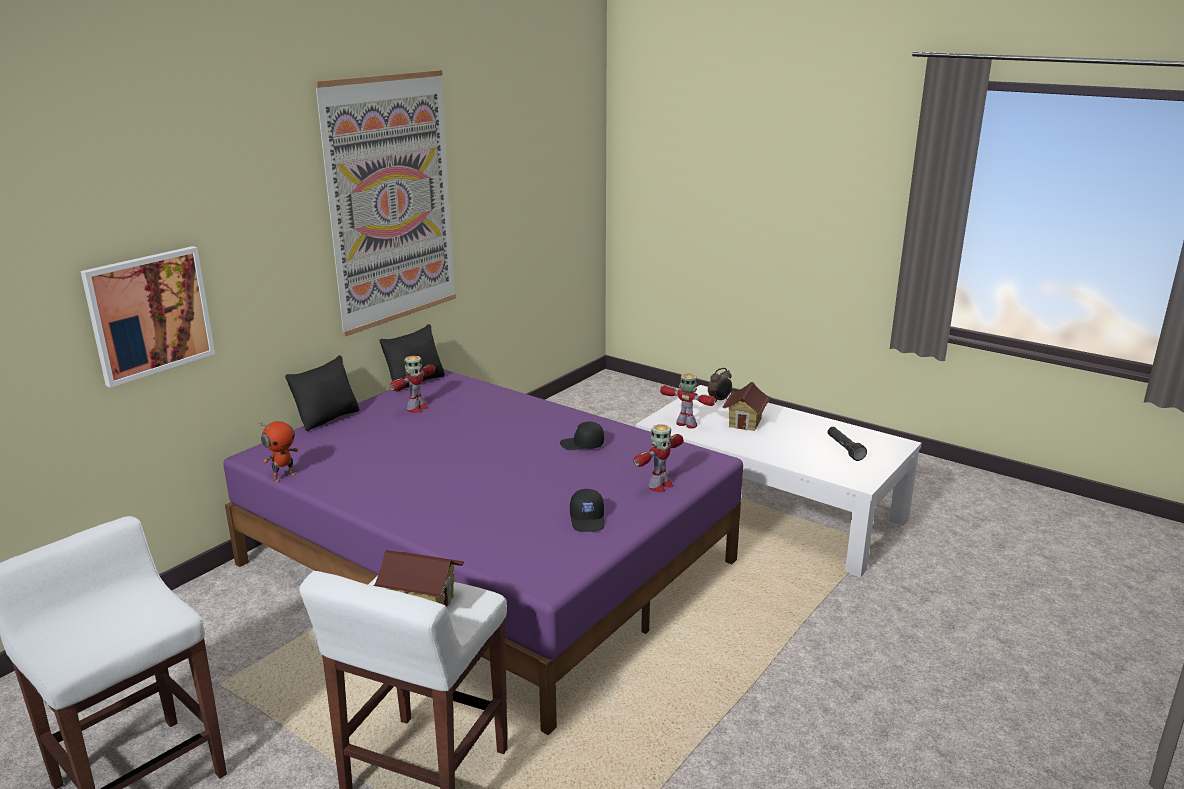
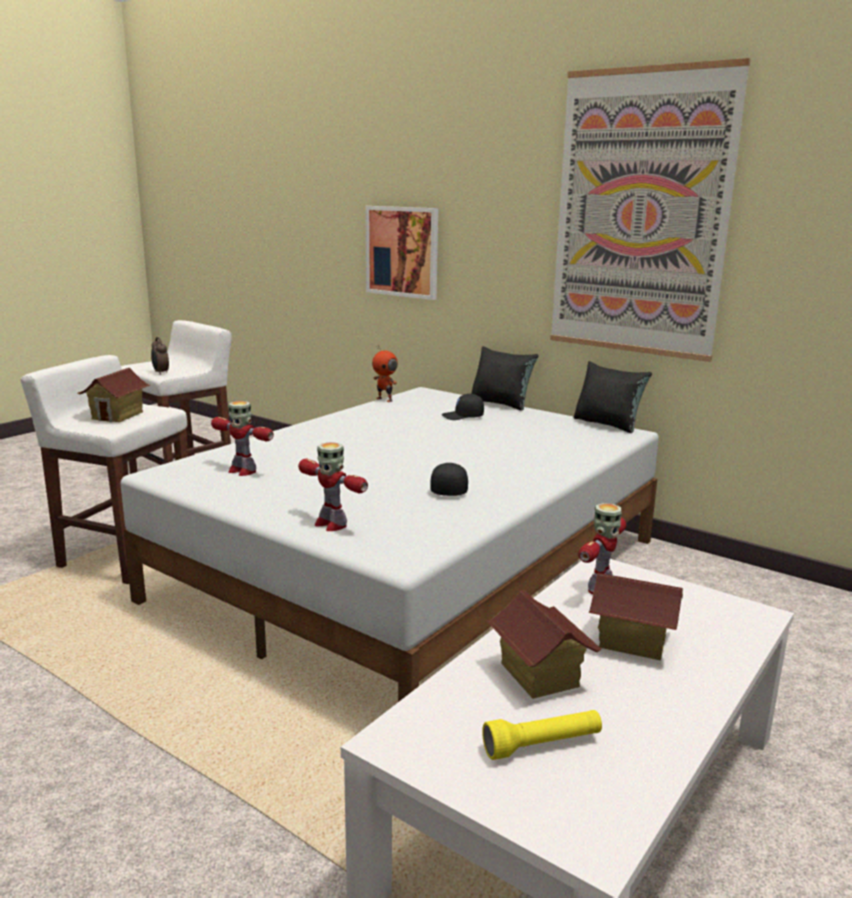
camera: 90 degrees right, 5 degrees down
(417, 408) = (533, 427): toy robot -> toy robot (242, 471)
(487, 562) = (415, 569): purple bed -> white bed
(588, 520) = (264, 489): black cap -> black cap (463, 416)
(719, 400) = (726, 625): alarm clock -> alarm clock (160, 373)
(788, 447) = (538, 675): none -> toy house
(844, 449) = (542, 745): black flashlight -> yellow flashlight

